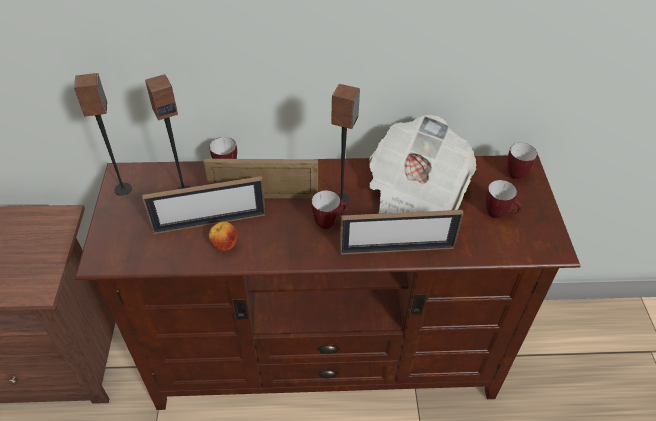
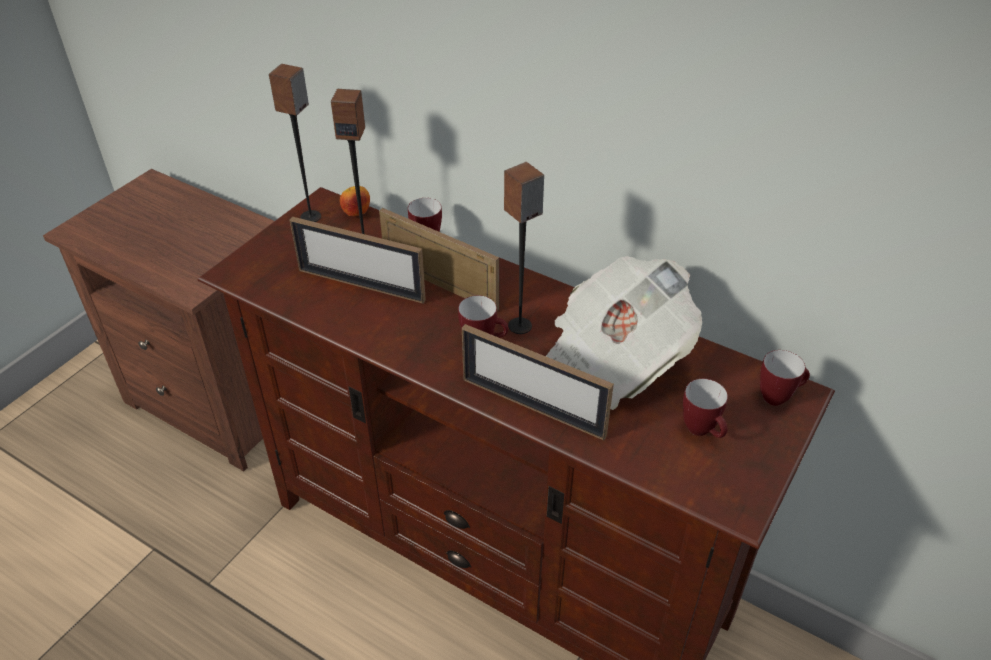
camera: 35 degrees right, 5 degrees down
(224, 245) = (354, 313): apple -> apple (356, 213)

